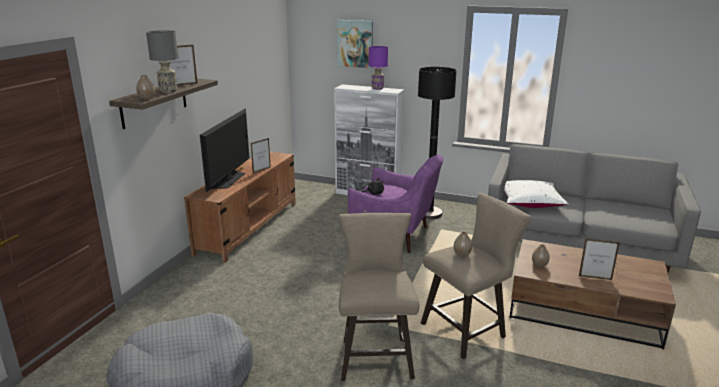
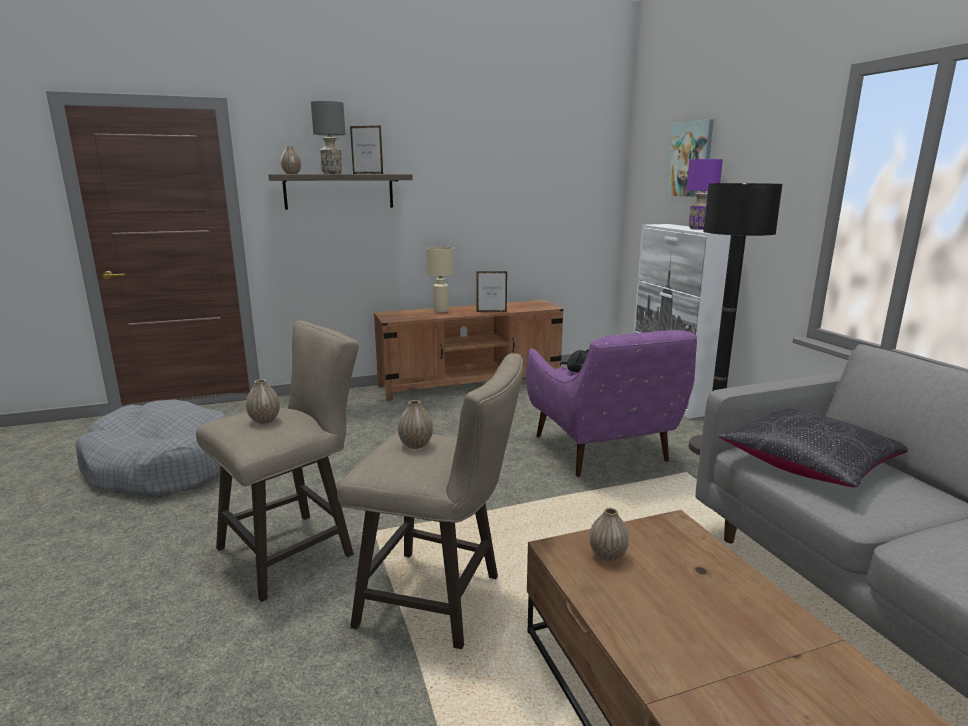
camera: 50 degrees right, 5 degrees down
(228, 180) = (441, 311): television -> beige table lamp
(379, 279) = (264, 420): none -> vase
(530, 202) = (808, 464): white pillow -> black pillow
(595, 278) = (667, 642): picture frame -> none

